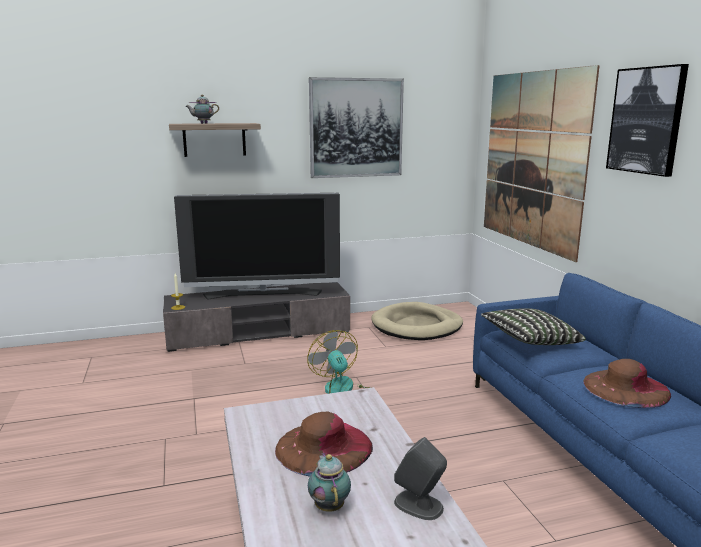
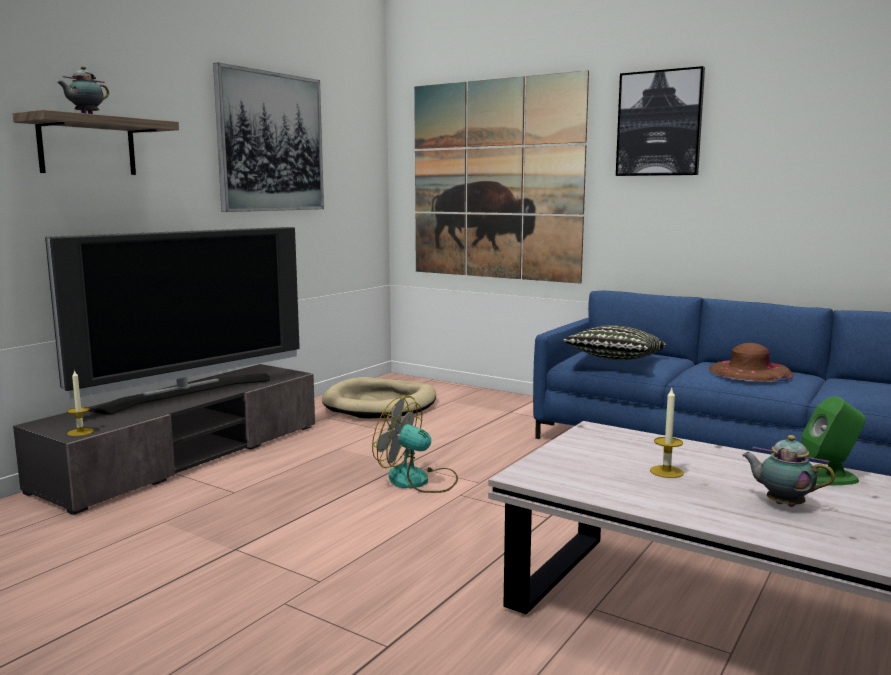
camera: 40 degrees left, 5 degrees down
(323, 447) = (666, 472): brown hat -> candle
(419, 505) = (829, 477): grey speaker -> green speaker

